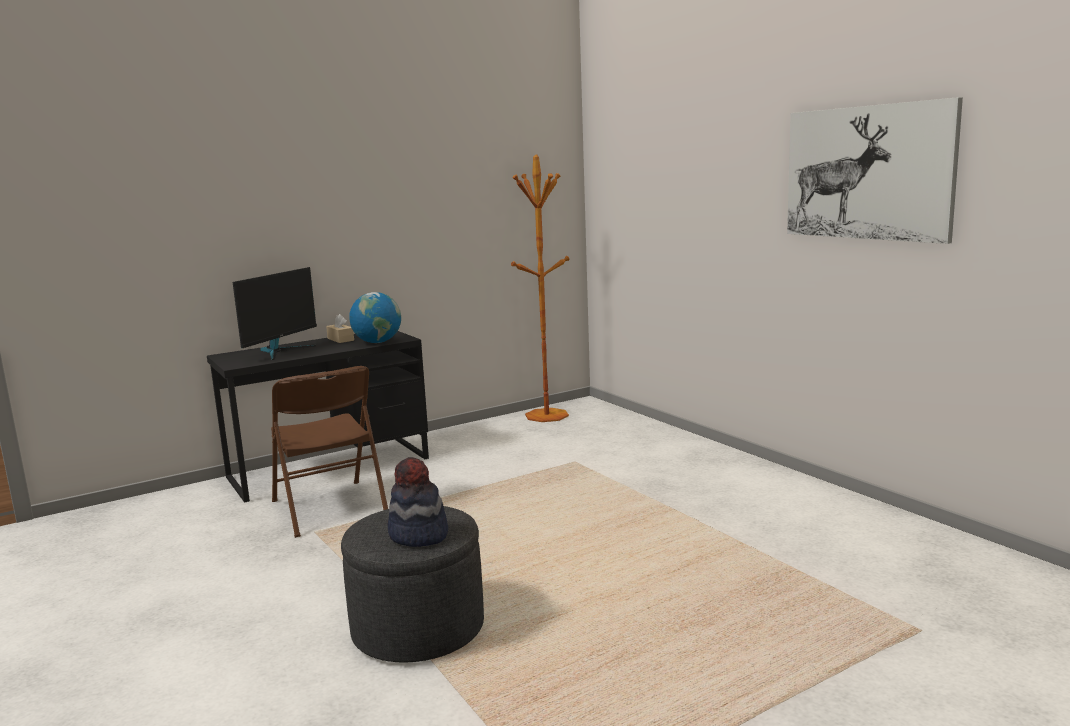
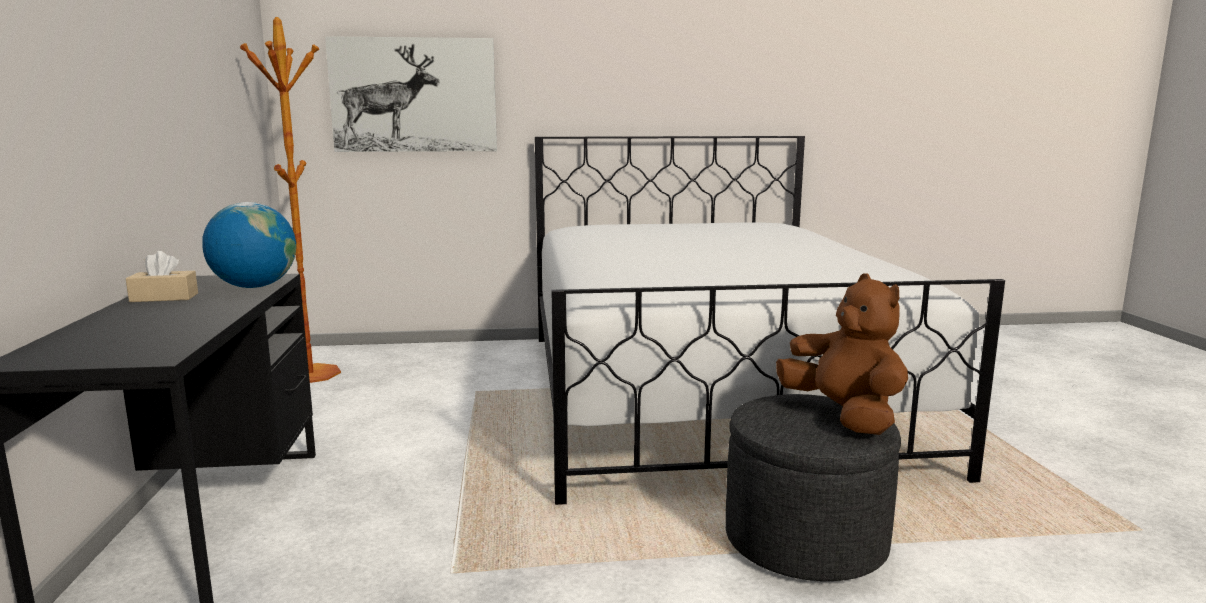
camera: 65 degrees left, 0 degrees up
(280, 351) = (135, 328): monitor -> none
(328, 508) = (376, 550): brown chair -> none
(418, 535) = (843, 416): hat -> brown plush toy
(682, 536) = (706, 394): none -> white bed
(867, 173) = (692, 63): picture -> picture (414, 95)

